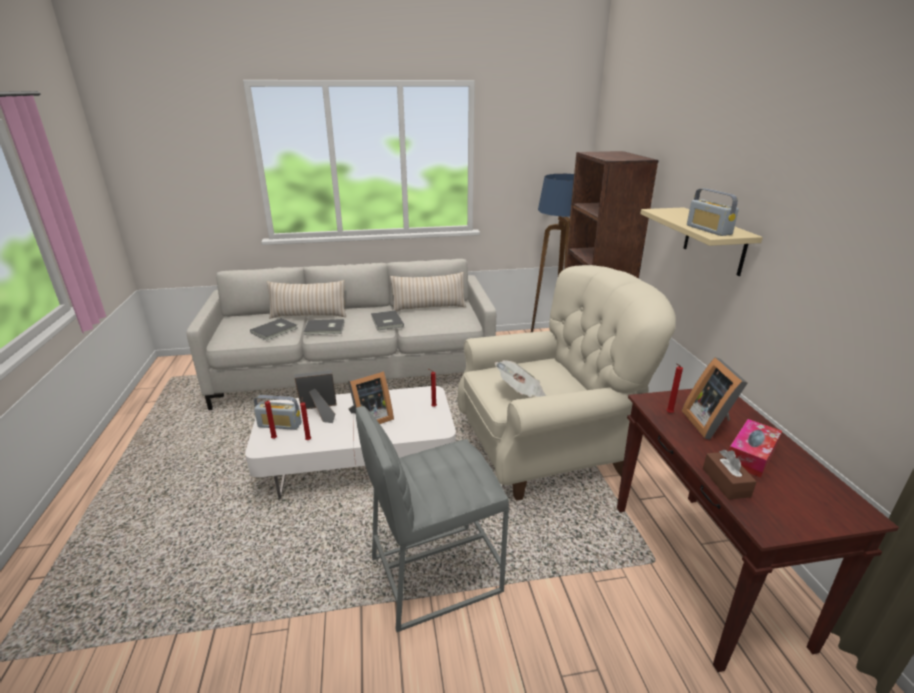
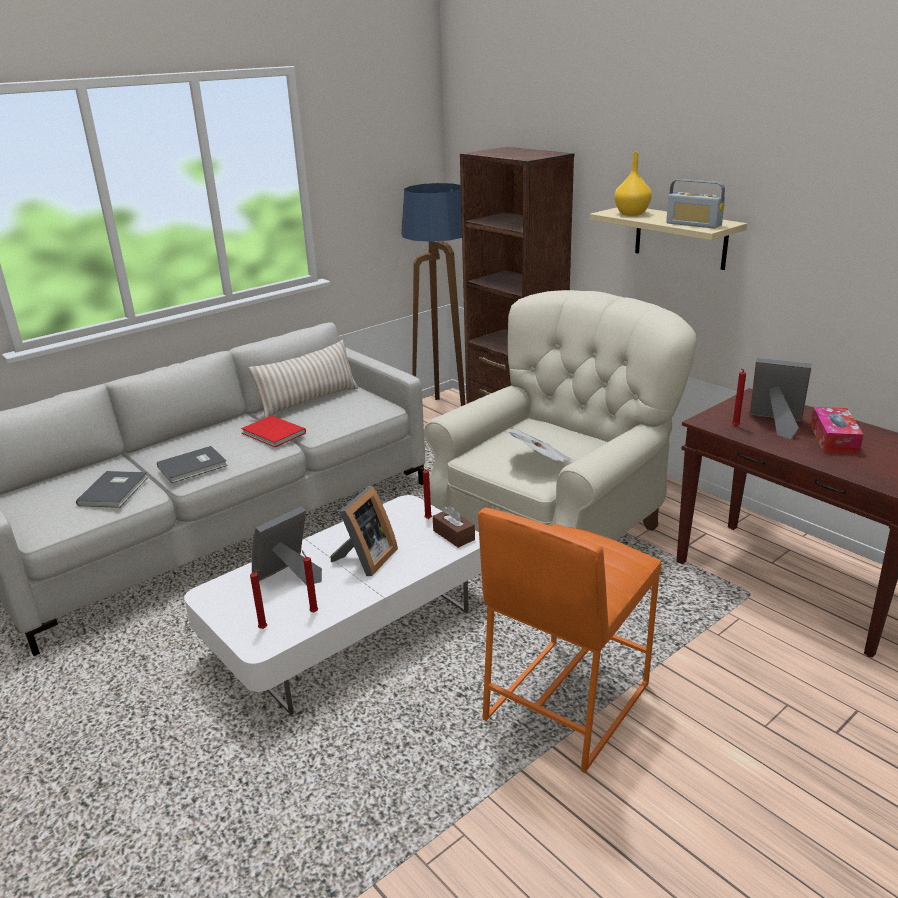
camera: 30 degrees left, 0 degrees up
(280, 425) = (249, 610): radio -> none
(308, 315) = (140, 457): beige pillow -> none
(386, 322) = (273, 434): grey book -> red book
(434, 574) = (565, 702): grey stool -> orange stool
(674, 214) = (632, 214): none -> yellow vase
(710, 423) = (776, 424): picture frame -> picture frame turned 150 degrees clockwise
(726, 482) = (841, 467): brown tissue box -> brown tissue box (453, 535)

